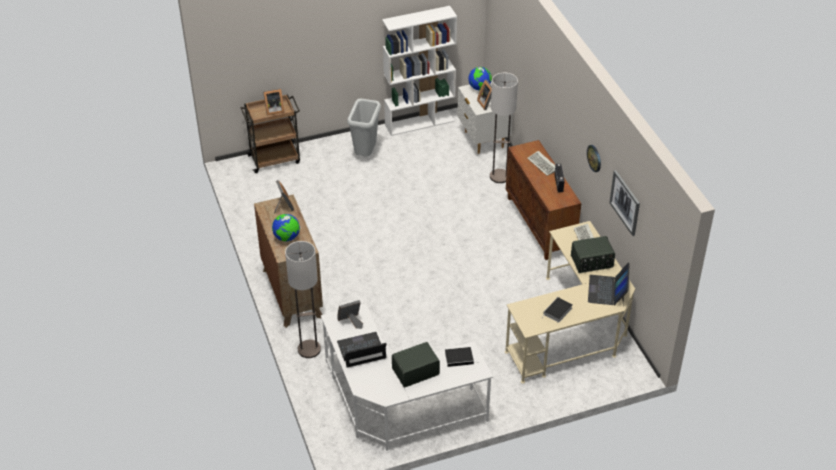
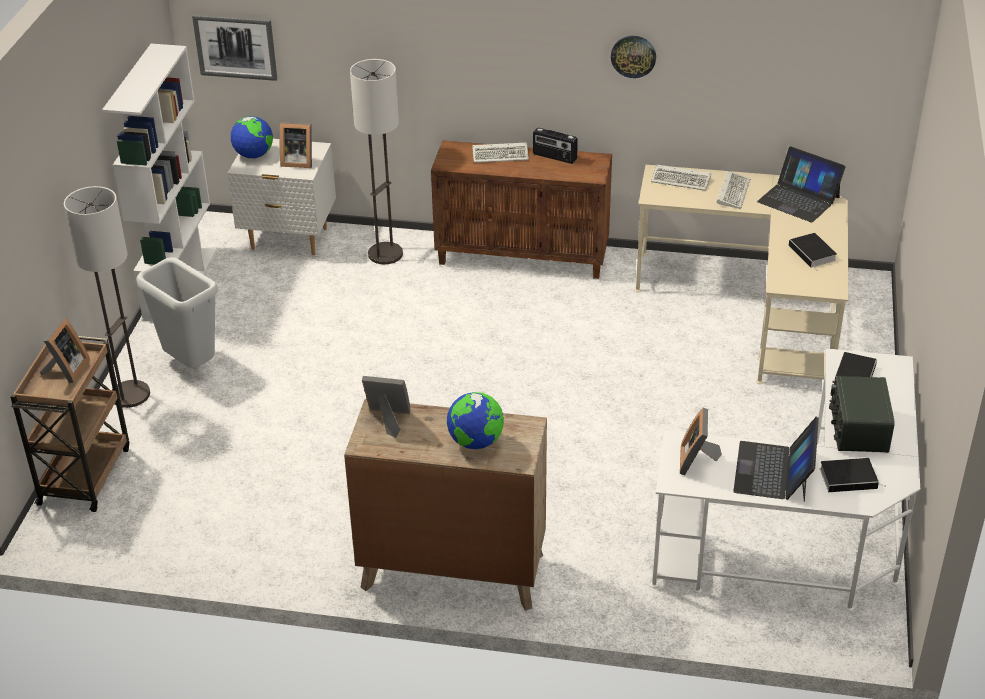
camera: 60 degrees left, 5 degrees down
(309, 349) = (606, 596): floor lamp -> floor lamp (130, 394)
(375, 378) = (849, 478): none -> book
(592, 262) = (732, 191): radio -> keyboard
(625, 202) = (747, 66): picture -> picture (235, 46)

